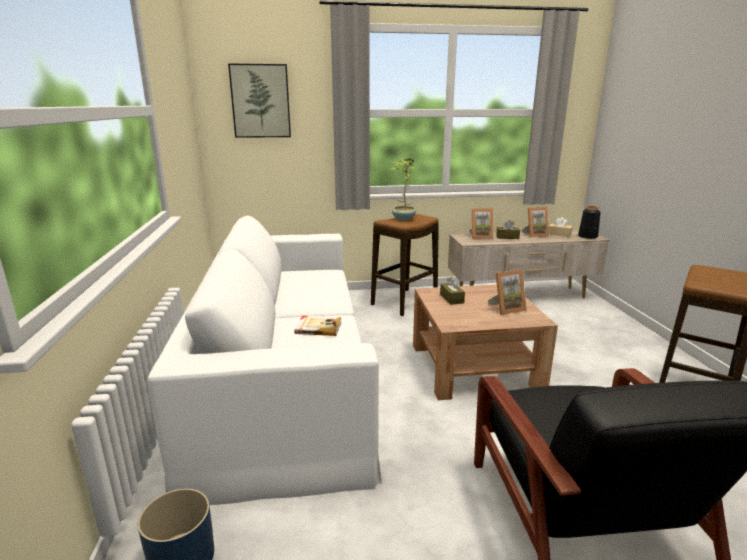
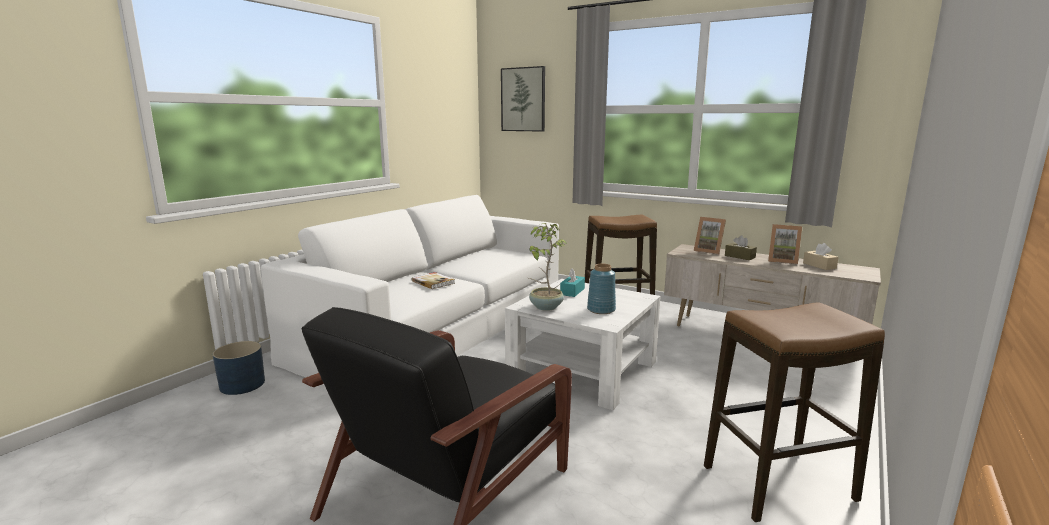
camera: 40 degrees right, 5 degrees down
(403, 219) = (619, 218): potted plant -> potted plant (545, 307)
(451, 298) = (572, 291): brown tissue box -> turquoise tissue box
(474, 366) = (583, 369): brown coffee table -> white coffee table
(506, 308) = (601, 310): picture frame -> blue vase
(588, 236) = (855, 274): black vase -> none

